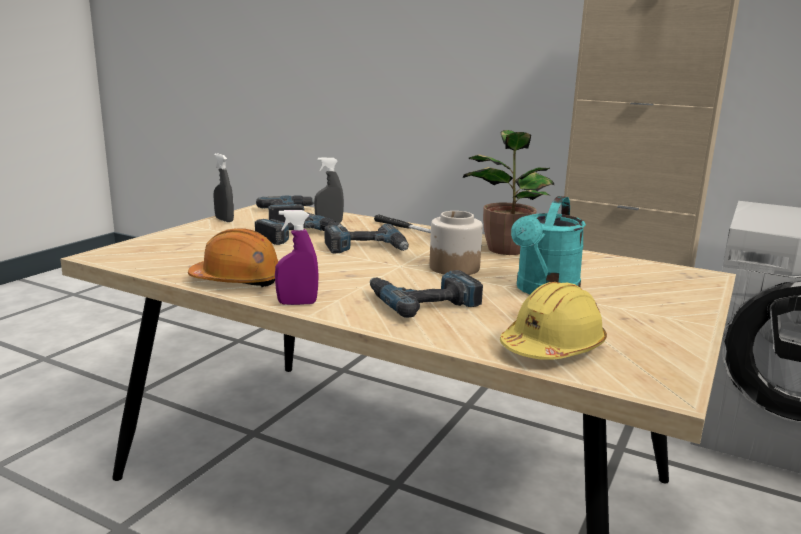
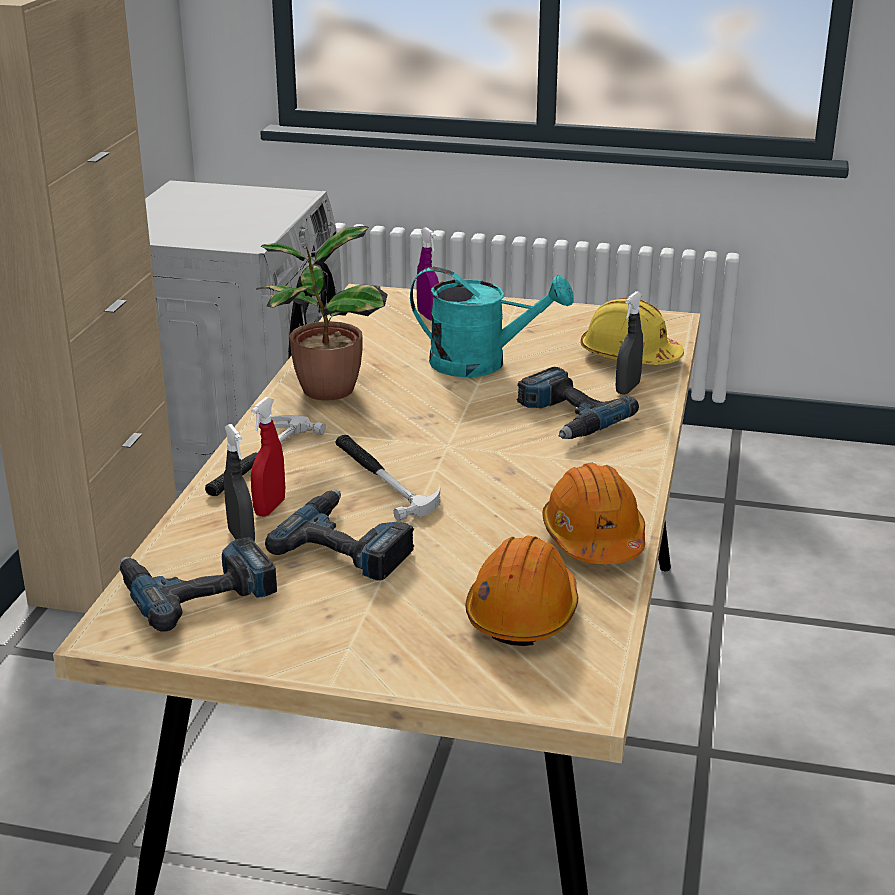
camera: 105 degrees left, 10 degrees up
(186, 256) = (523, 613): none -> orange hard hat
(224, 220) = (272, 652): grey spray bottle -> grey spray bottle (627, 388)
(297, 303) = (634, 482): purple spray bottle -> purple spray bottle (428, 316)
(354, 228) = (270, 508): none -> red spray bottle
(366, 248) = (383, 479): power drill -> hammer
(454, 268) = (433, 413): jar -> none

